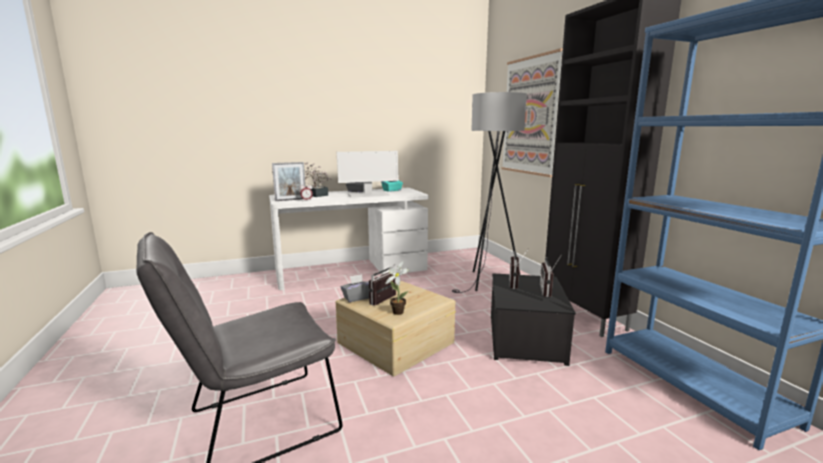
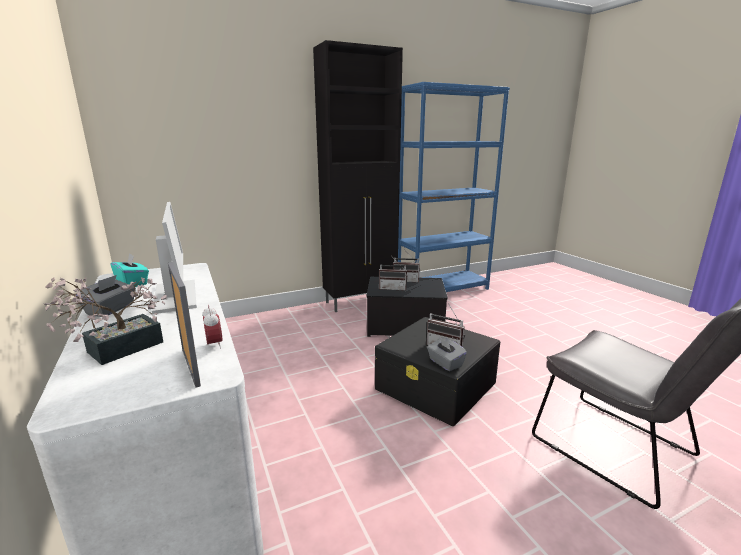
camera: 95 degrees left, 5 degrees up
(395, 342) = (436, 385): beige storage box -> black storage box
(397, 311) = (467, 339): potted plant -> none
(488, 283) = (278, 333): grey floor lamp -> none
(530, 116) = (220, 136): picture -> none

